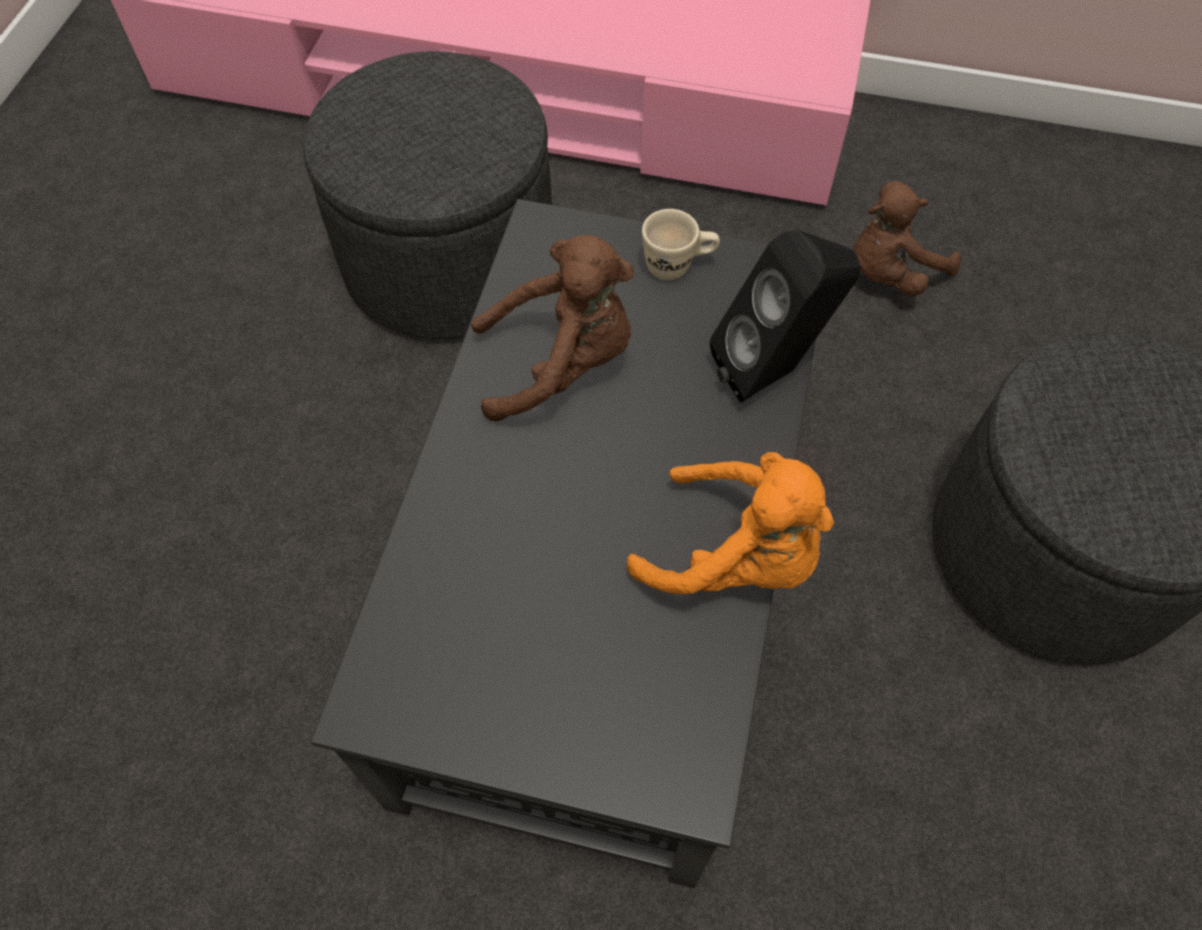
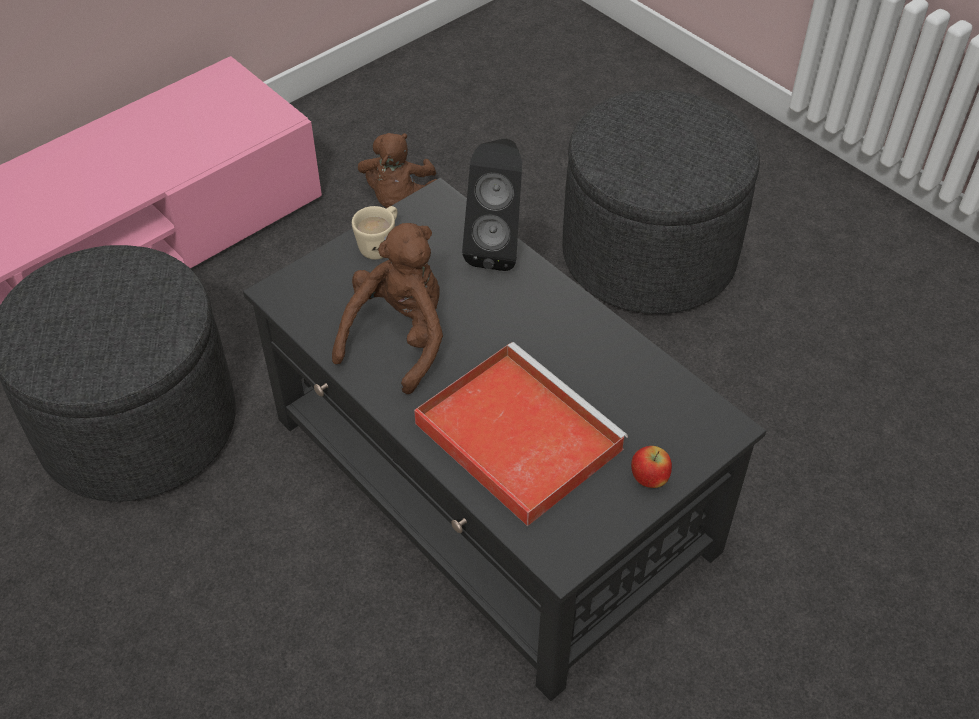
camera: 55 degrees left, 10 degrees down
(509, 555) = (514, 434): none -> red tray
(544, 741) = (649, 479): none -> apple
(736, 556) = (603, 332): orange plush toy -> none

